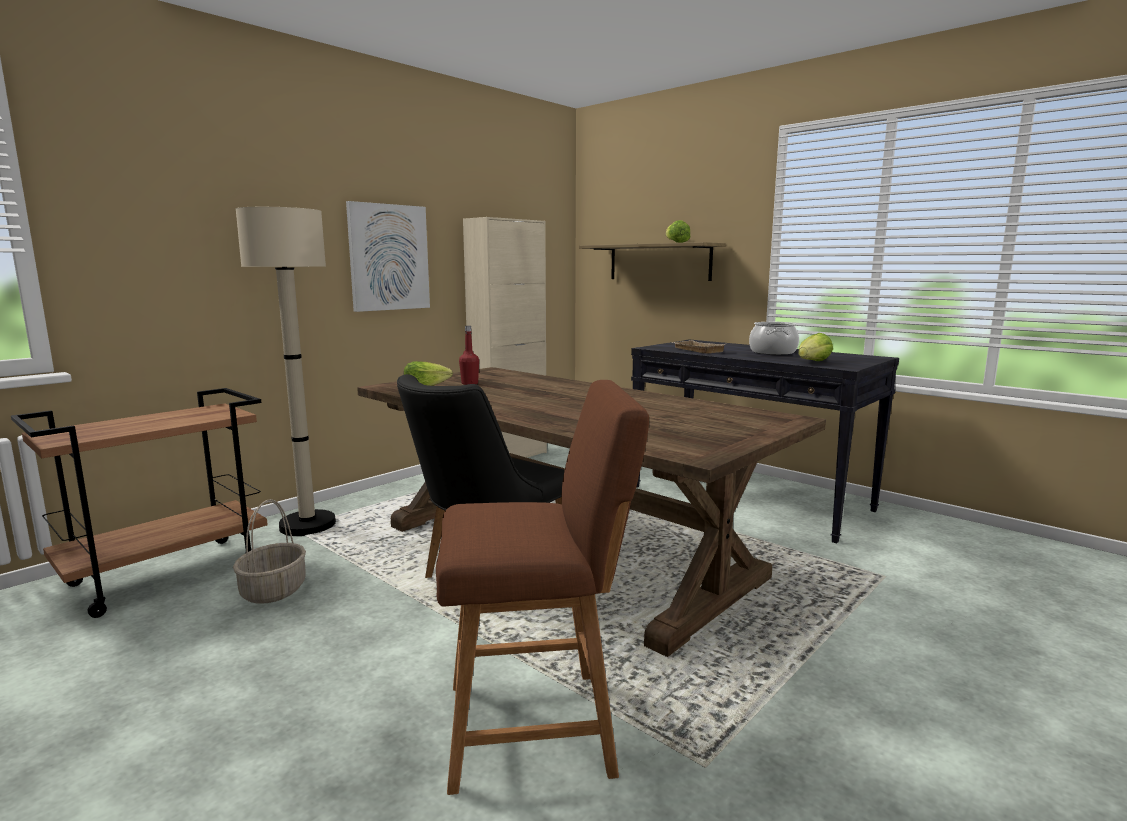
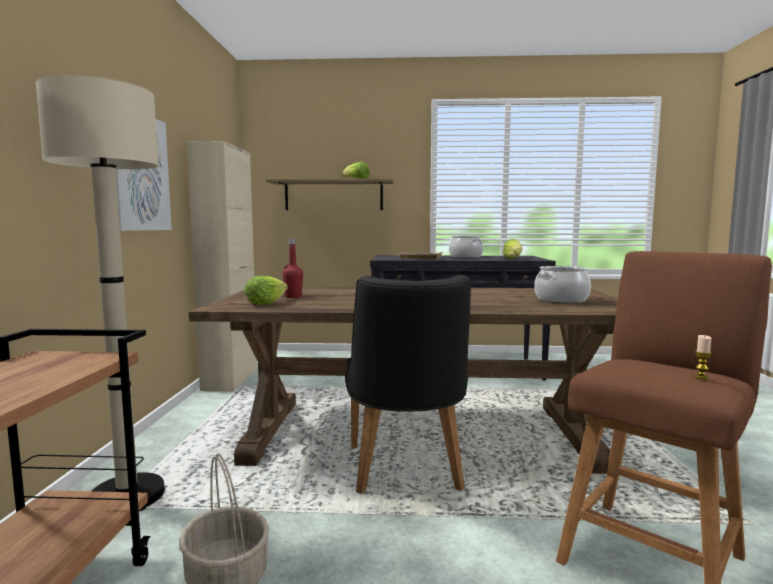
camera: 40 degrees left, 5 degrees down
(508, 534) = (701, 377): none -> candle
(690, 428) = (561, 300): none -> cooking pot

